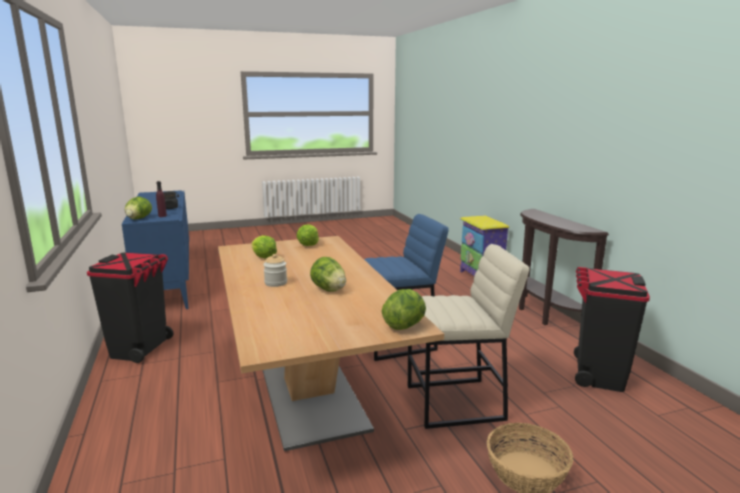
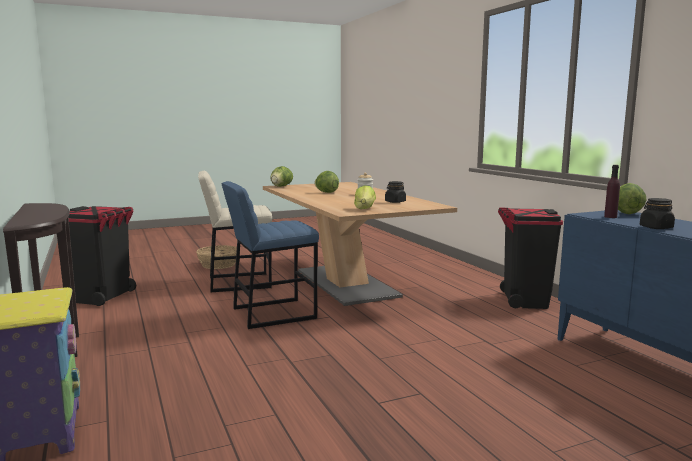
camera: 175 degrees right, 5 degrees down
(263, 258) = (395, 202): lettuce -> black jar

